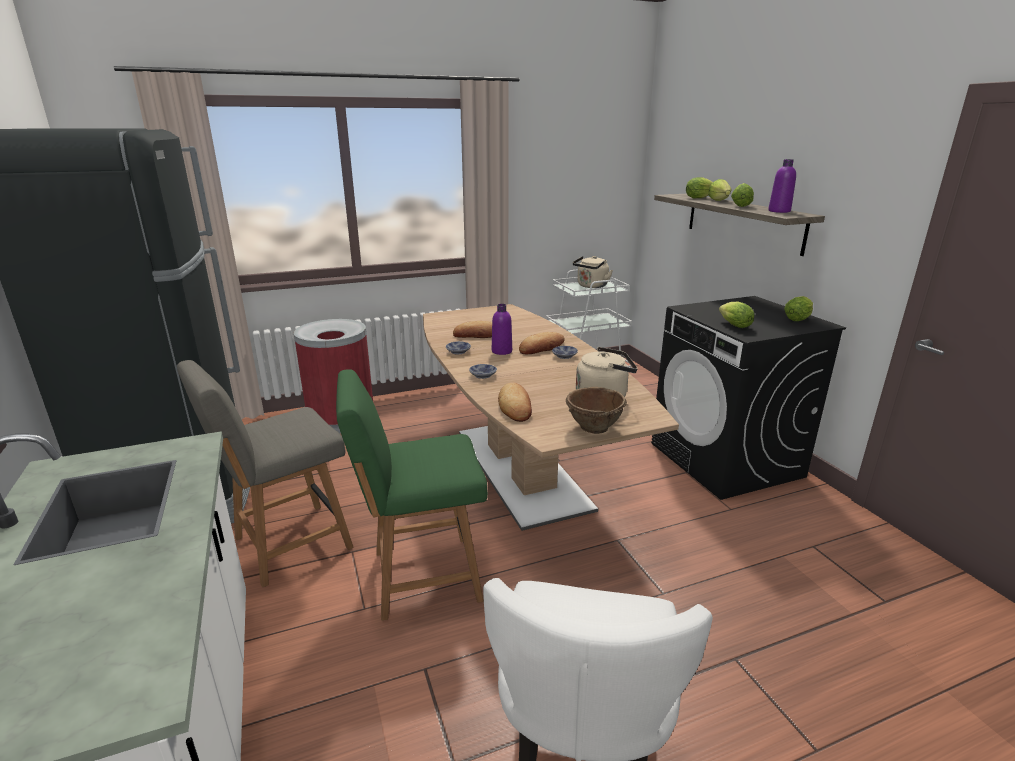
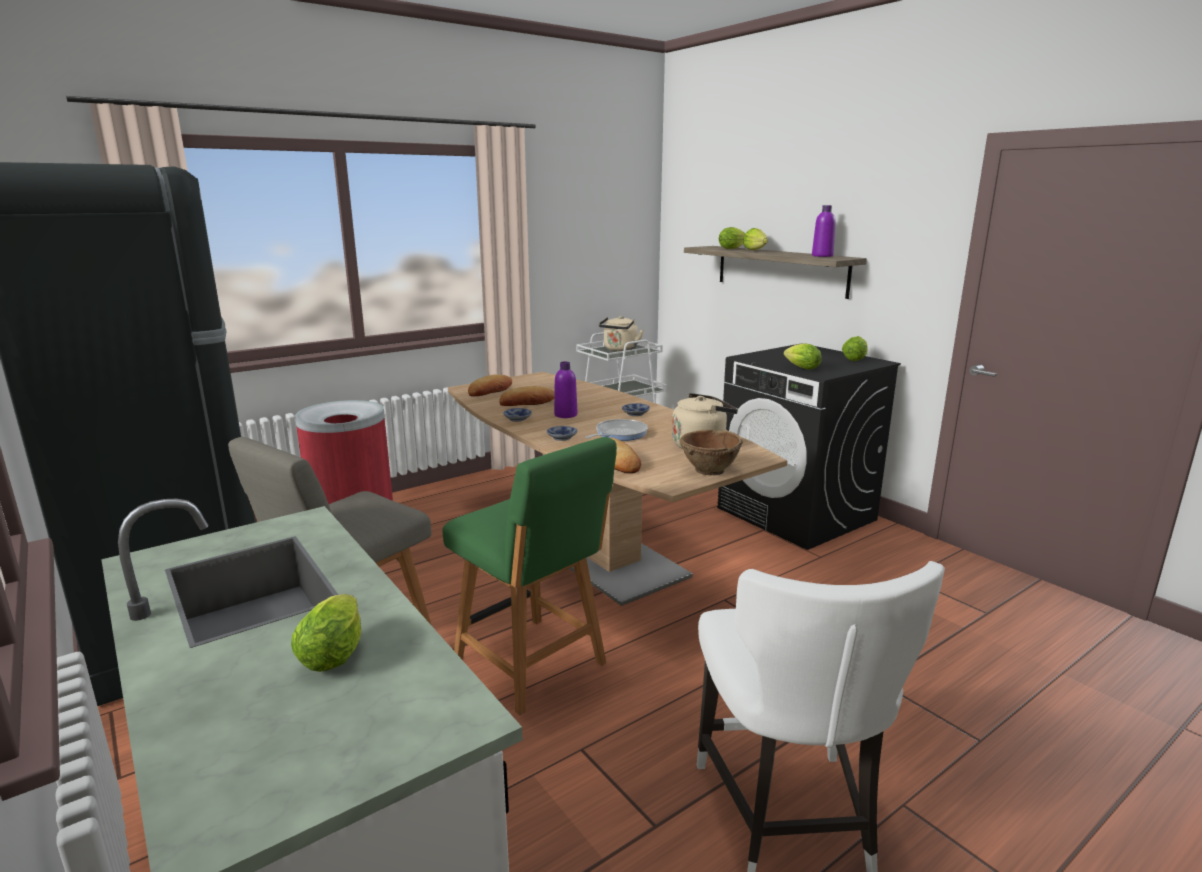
camera: 15 degrees left, 5 degrees down
(421, 576) = (533, 665): green chair -> green chair turned 105 degrees counterclockwise
(535, 377) = (619, 434): none -> frying pan
(541, 348) = (606, 408): bread -> bread (490, 390)
(740, 206) = (780, 253): lettuce -> lettuce (336, 652)

